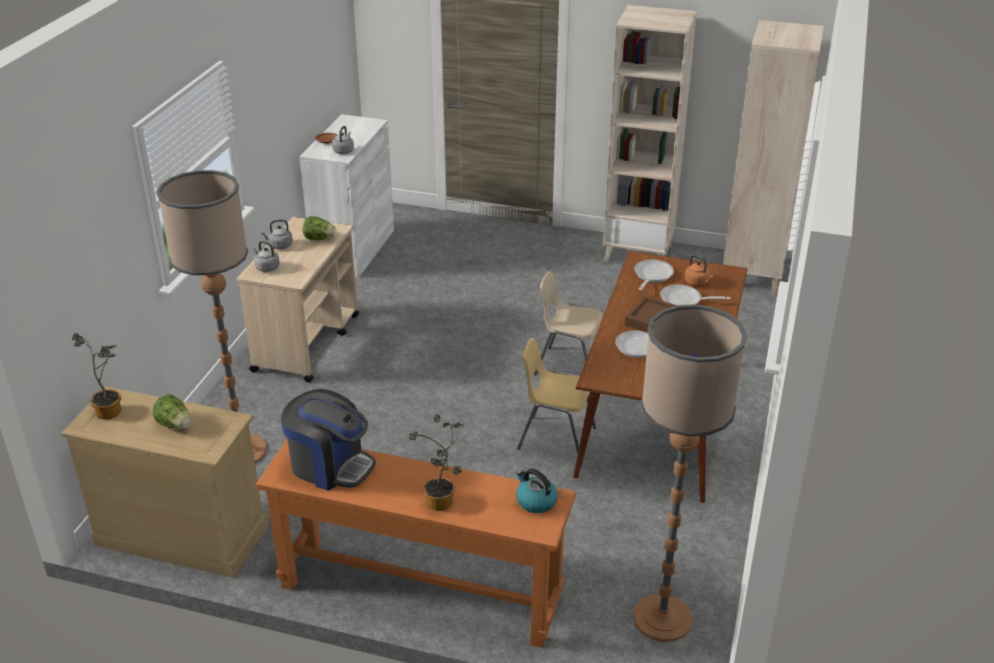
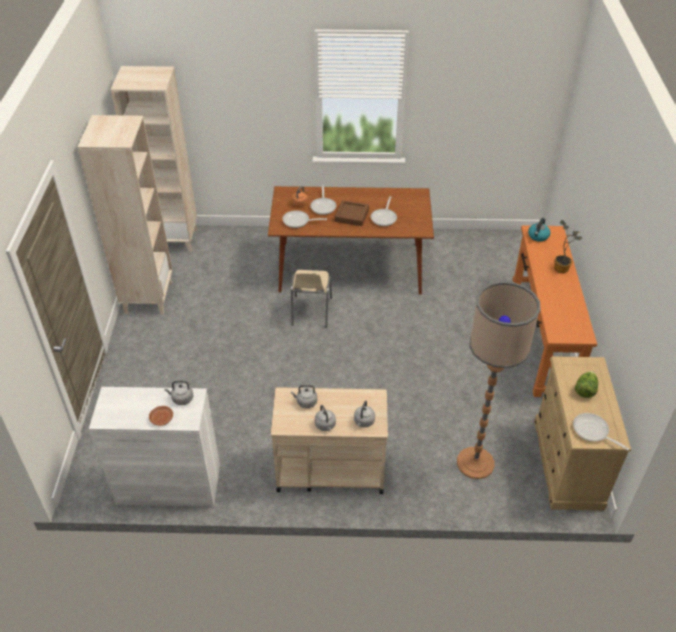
camera: 105 degrees left, 10 degrees up
(111, 409) = (593, 432): potted plant -> frying pan
(319, 239) = (305, 402): lettuce -> grey kettle
(330, 466) = (562, 316): coffee machine -> none
(555, 439) = (389, 307): yellow chair -> none
(662, 618) = (506, 251): floor lamp -> none

